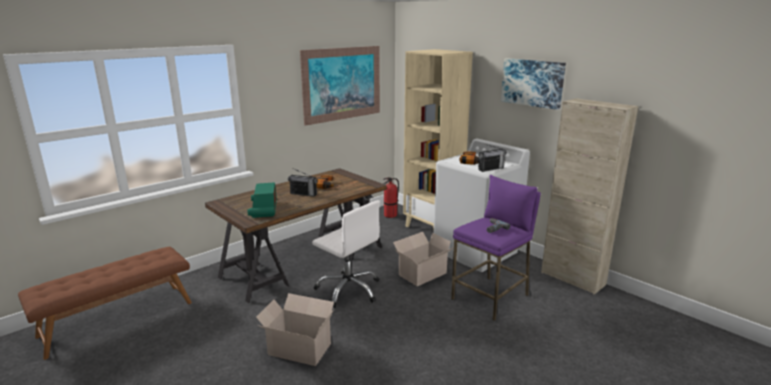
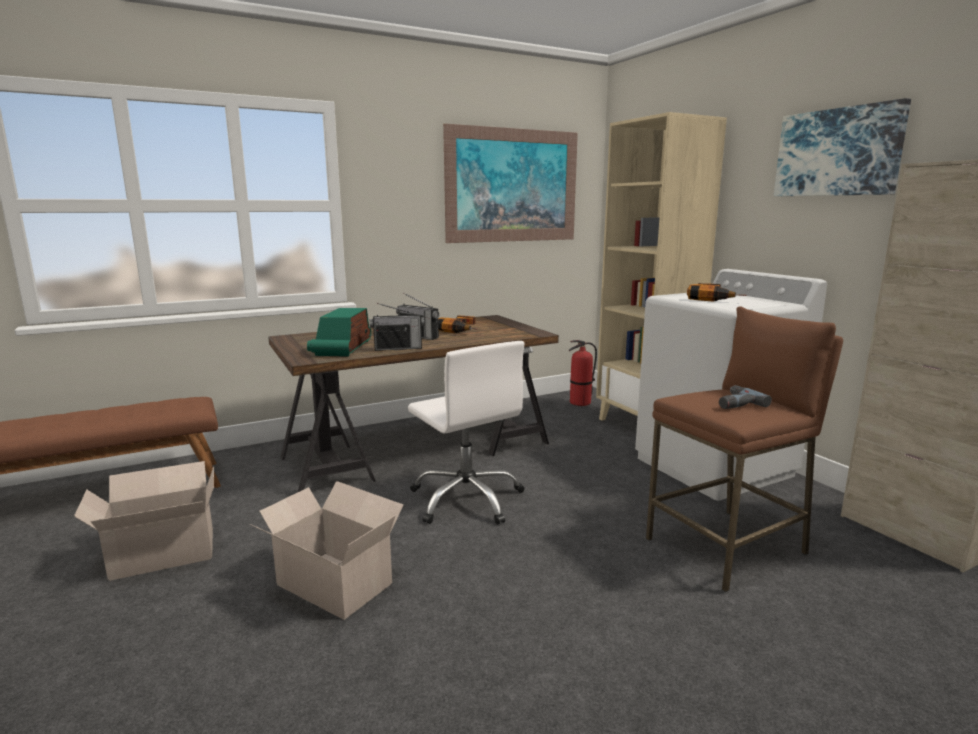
camera: 15 degrees right, 5 degrees down
(421, 274) = (602, 491): cardboard box -> cardboard box (160, 554)
(490, 297) = (727, 546): purple stool -> brown stool
(491, 169) = (744, 307): radio -> radio (398, 348)

